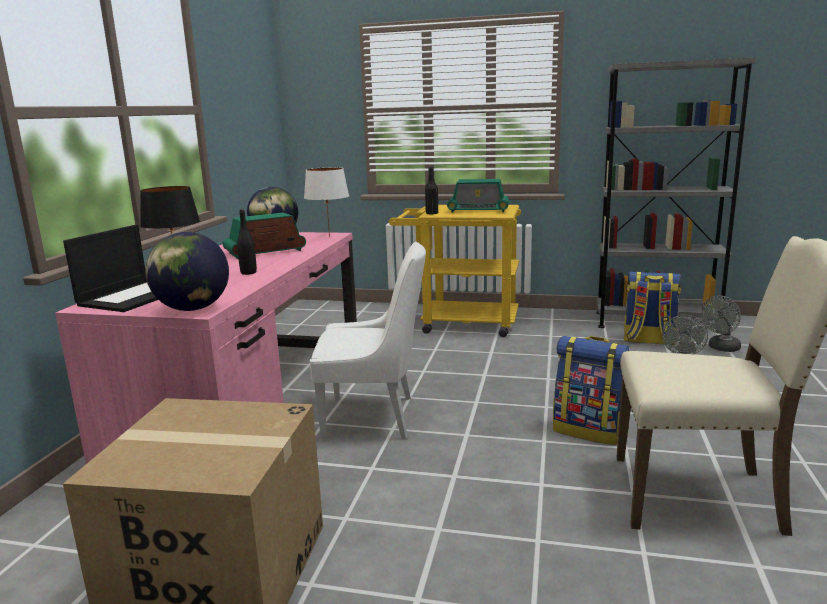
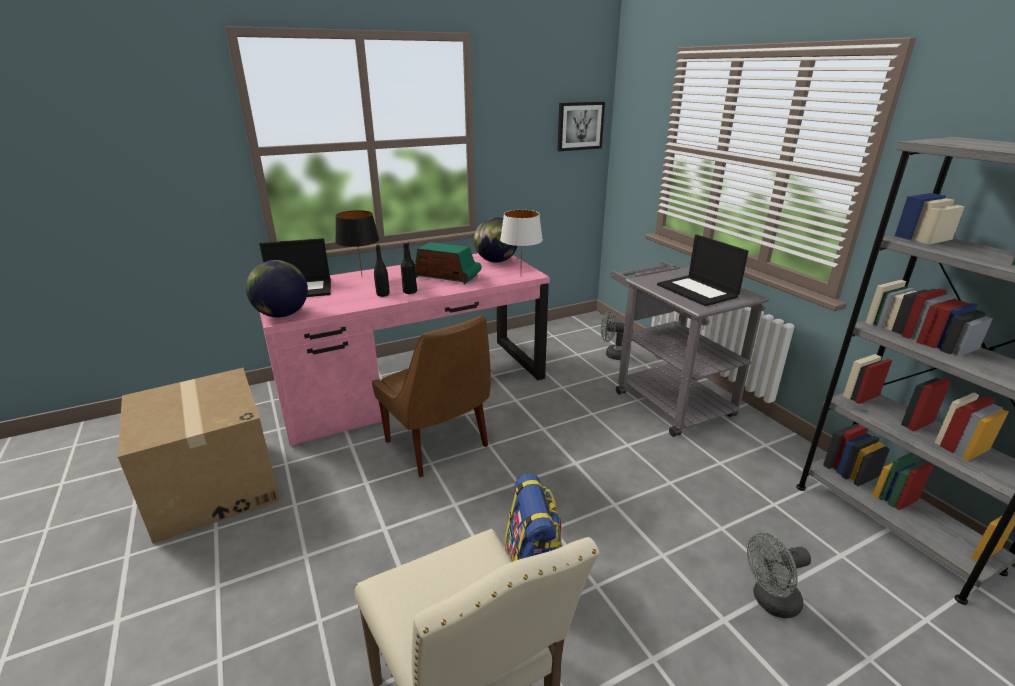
camera: 50 degrees right, 10 degrees up
(264, 101) = (580, 126): none -> picture
(373, 418) = (439, 445): white chair -> brown chair
(432, 213) = (644, 279): black bottle -> black bottle (410, 292)
(460, 323) = (666, 399): yellow cart -> grey cart
(478, 210) = (698, 291): radio -> laptop
(648, 340) = (819, 540): backpack -> none
(721, 348) = (901, 621): grey fan -> grey fan (613, 354)

